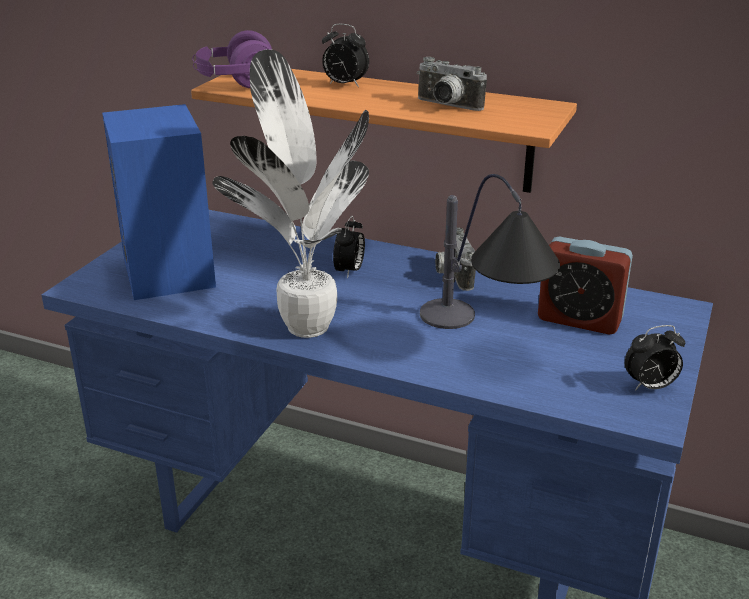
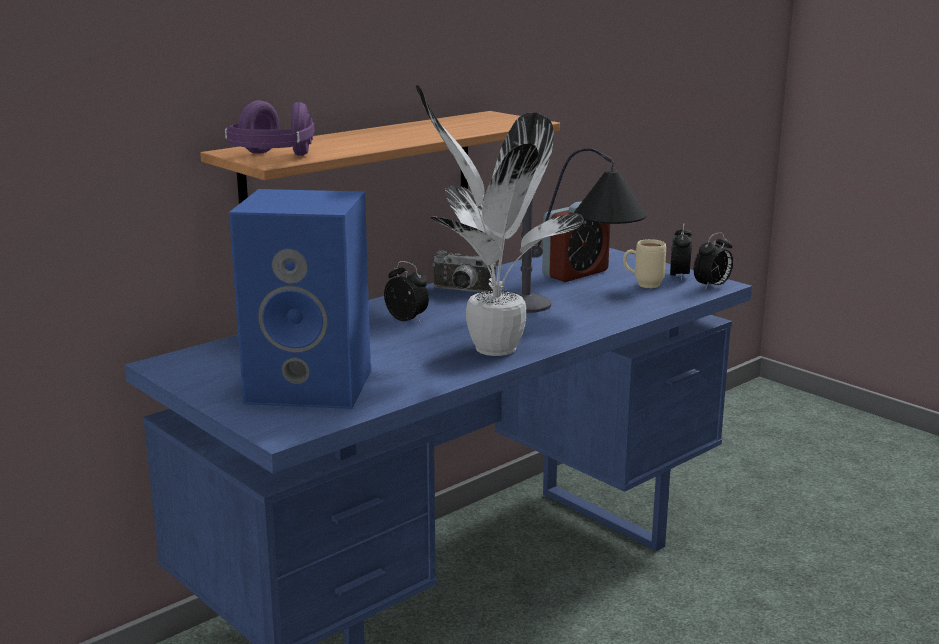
camera: 65 degrees left, 10 degrees down
(344, 85) = (344, 138): alarm clock -> alarm clock (712, 286)
(446, 106) = (452, 128): camera -> none
(586, 368) = (642, 285): none -> beige mug

